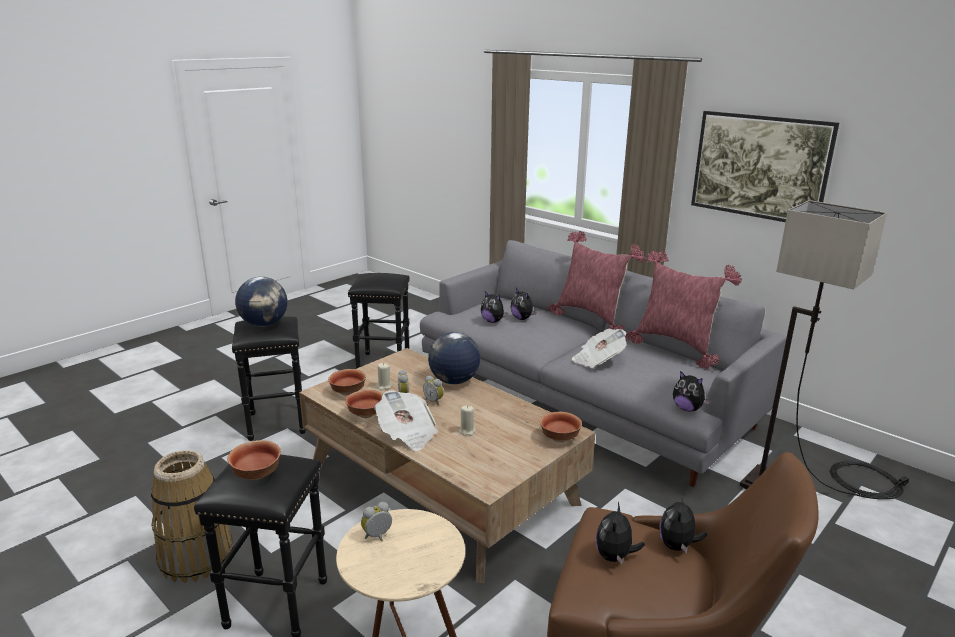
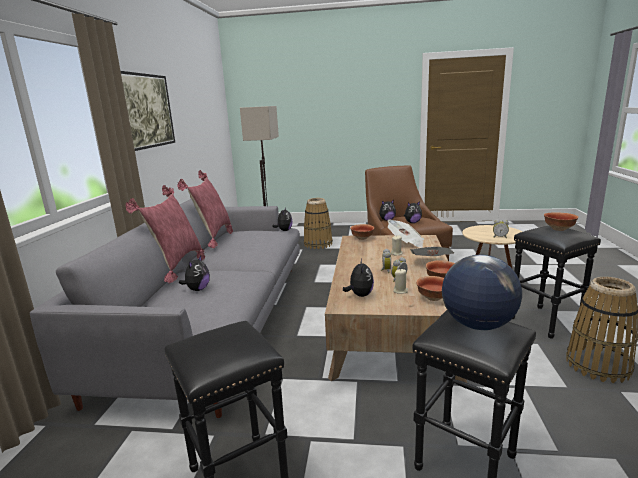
camera: 125 degrees left, 5 degrees down
(454, 381) = (350, 275): globe -> none
(493, 321) = (216, 299): plush toy -> plush toy (360, 295)
(598, 360) = (253, 252): newspaper -> newspaper (406, 243)
(837, 577) = (318, 244): none -> basket

